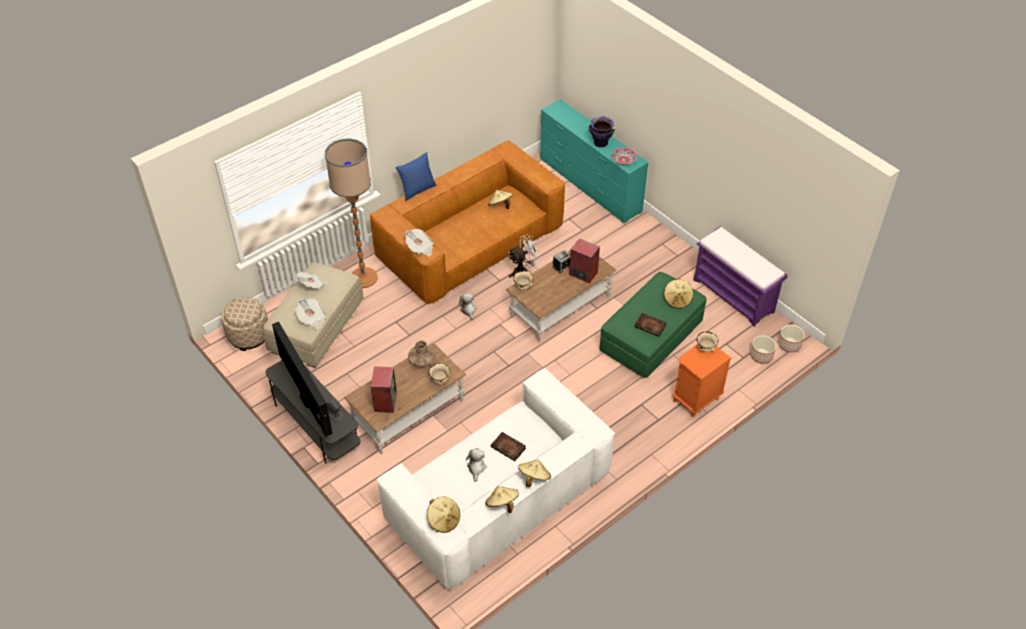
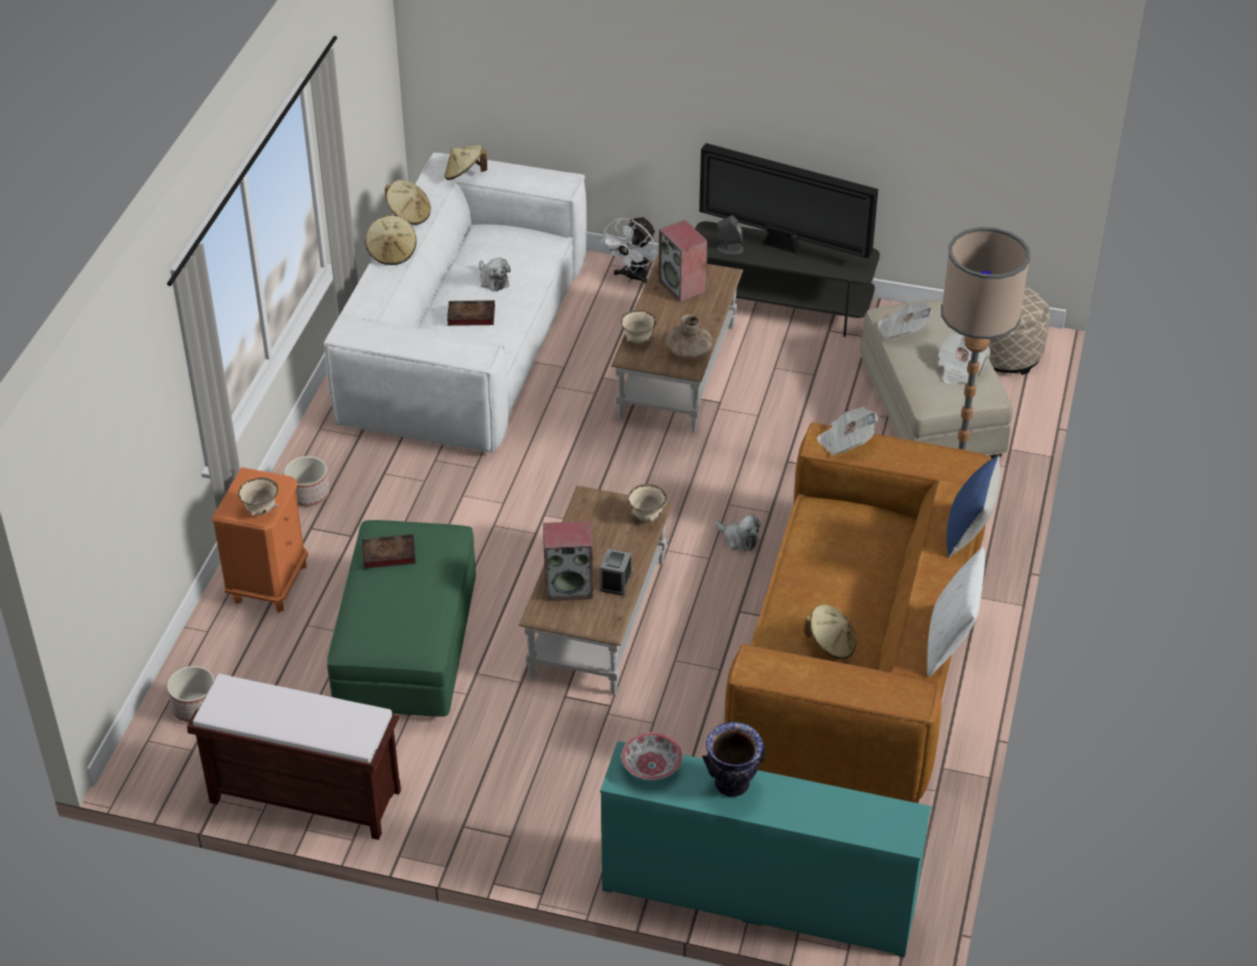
camera: 145 degrees right, 5 degrees down
(471, 158) = (950, 643): none -> white pillow
(524, 271) = (714, 647): white fan -> white fan (632, 277)
(677, 300) = (372, 619): beige hat -> none
(734, 296) = (303, 796): purple bench -> brown bench
(789, 344) = (153, 751): planter -> planter (309, 493)

